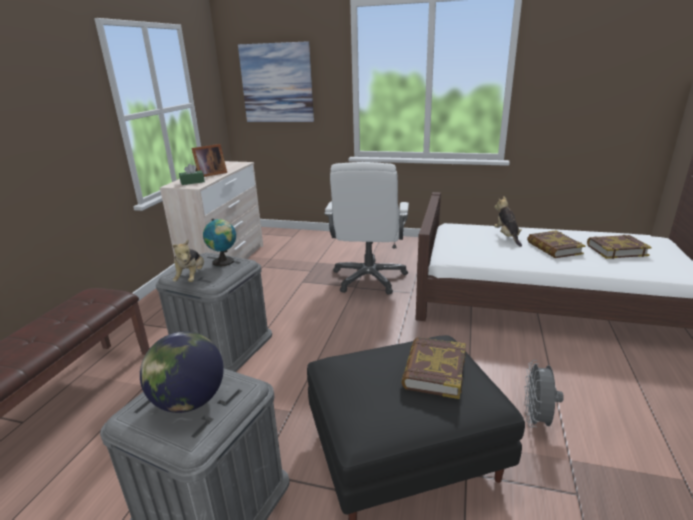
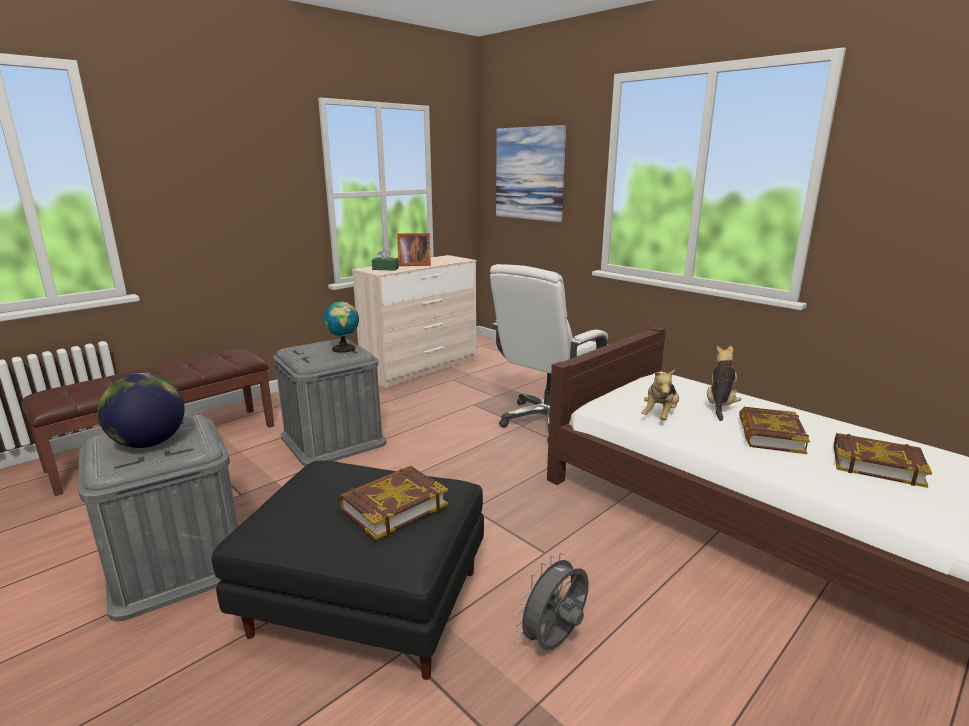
camera: 30 degrees right, 5 degrees down
(191, 278) = (299, 355): plush toy -> plush toy (660, 415)

